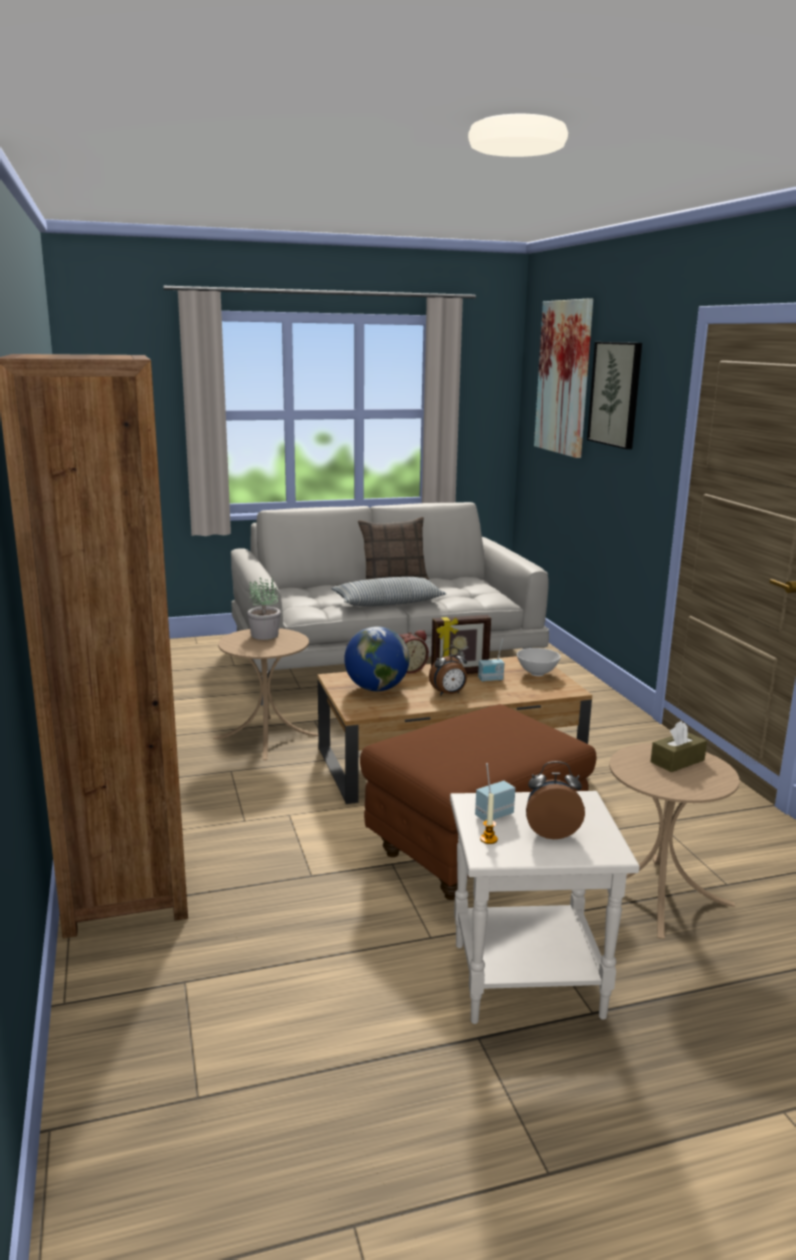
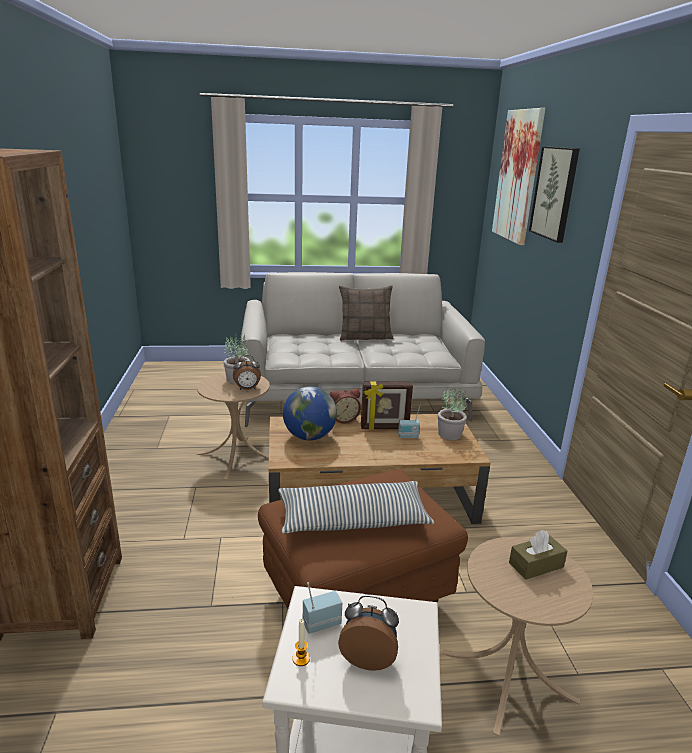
camera: 10 degrees right, 5 degrees up
(388, 603) = (352, 354): pillow -> pillow (353, 519)
(449, 694) = (366, 448): alarm clock -> alarm clock (247, 389)
(537, 674) = (450, 434): white bowl -> potted plant

